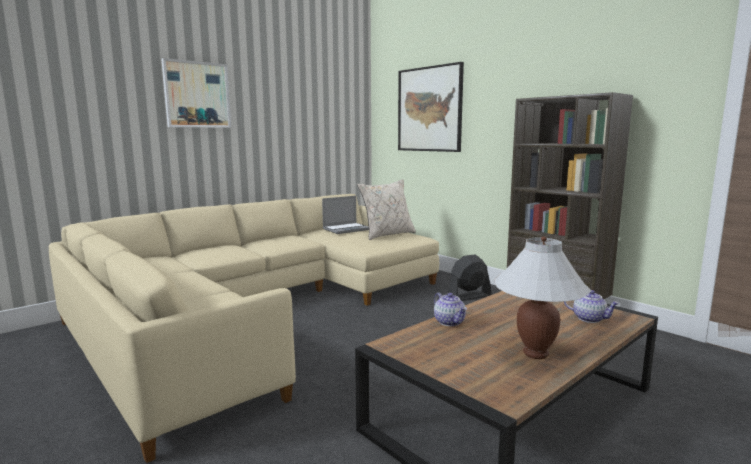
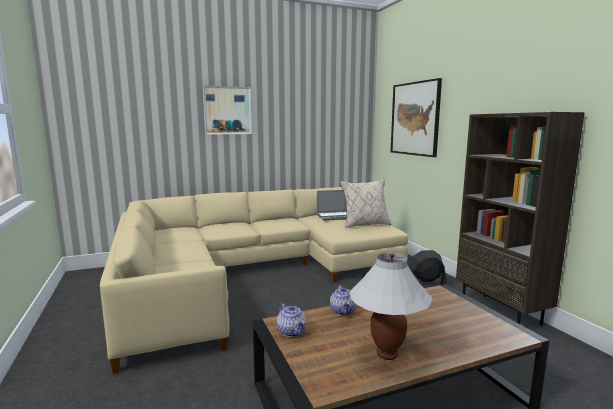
camera: 20 degrees right, 0 degrees up
(589, 318) = (472, 330): teapot -> teapot (292, 332)

